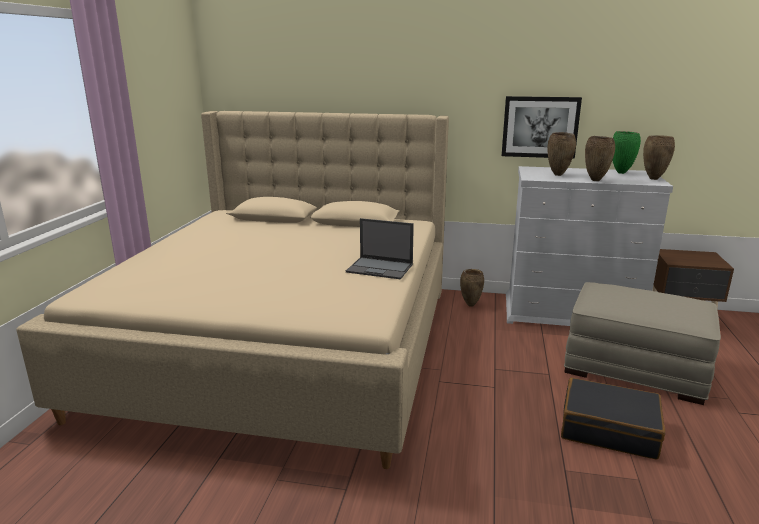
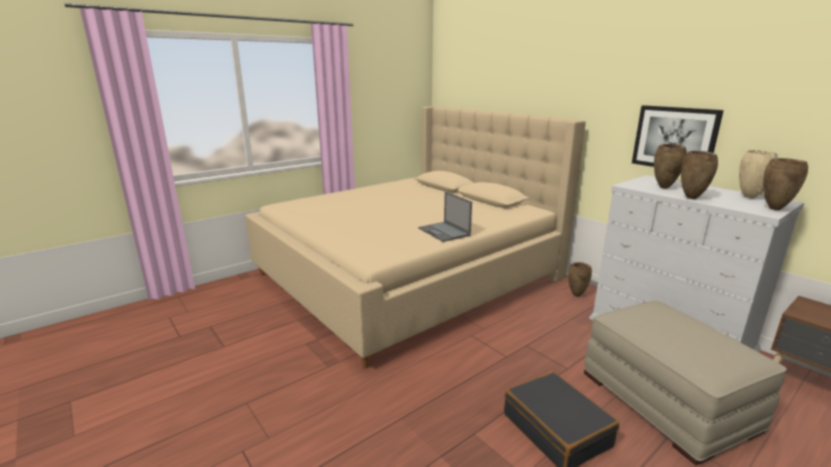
camera: 40 degrees right, 0 degrees up
(621, 173) = (750, 197): green vase -> beige vase

